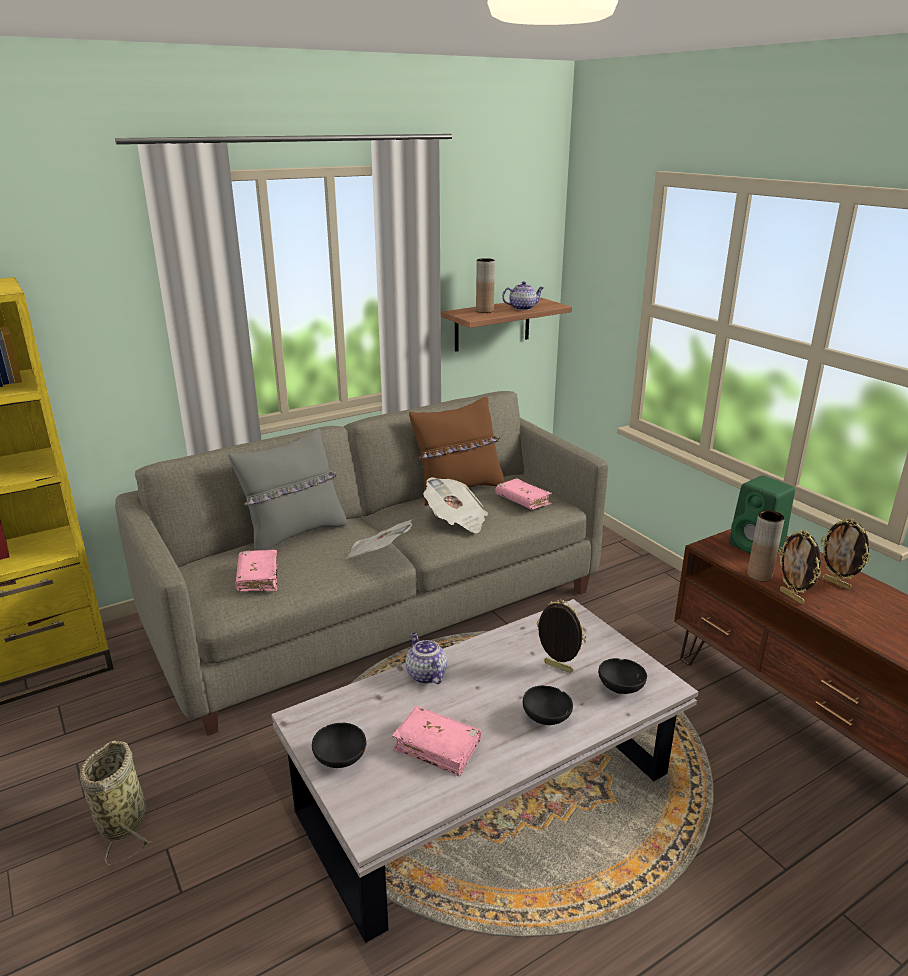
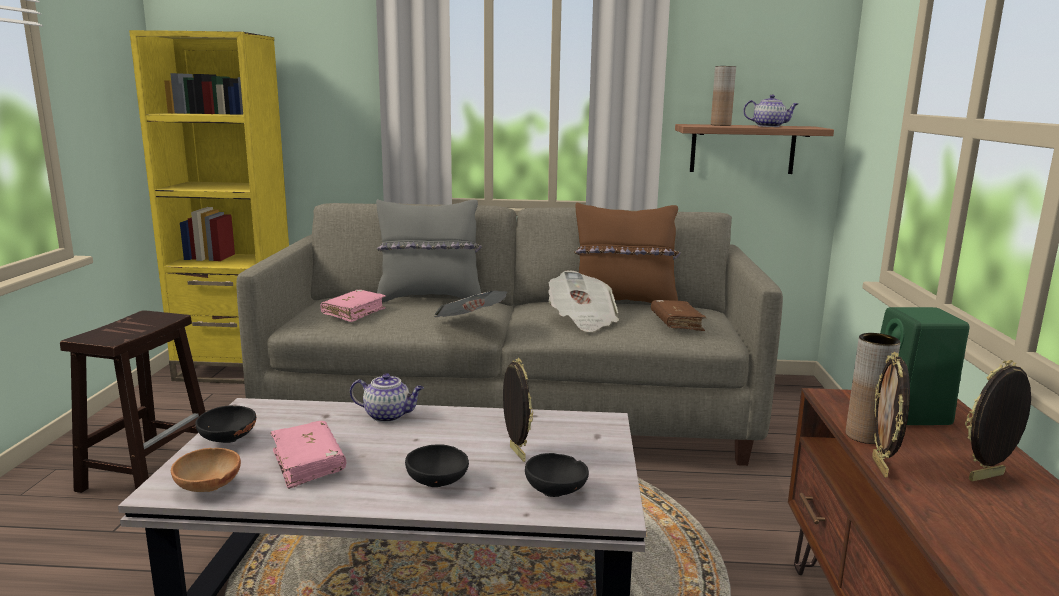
camera: 35 degrees right, 10 degrees down
(123, 819) = (149, 471): basket -> brown stool
(402, 809) = (208, 489): none -> brown bowl
(425, 674) = (388, 415): teapot -> teapot turned 90 degrees clockwise
(522, 501) = (676, 323): pink book -> brown book
(837, 583) = (988, 478): picture frame -> picture frame turned 75 degrees clockwise

